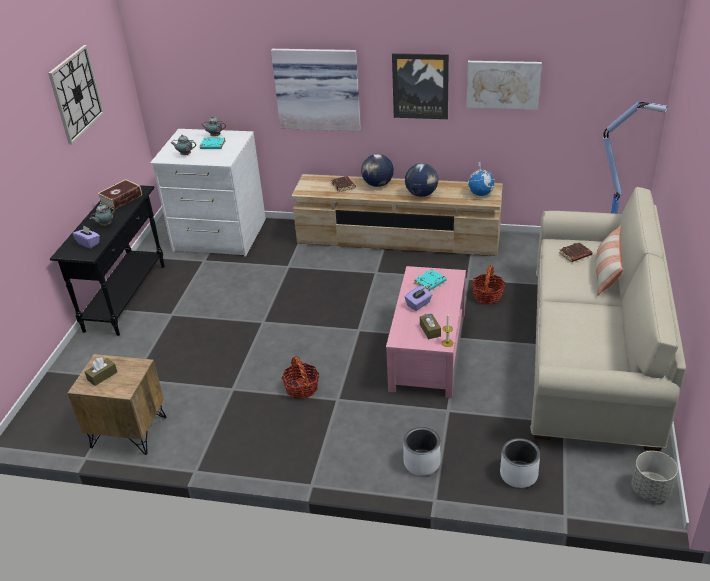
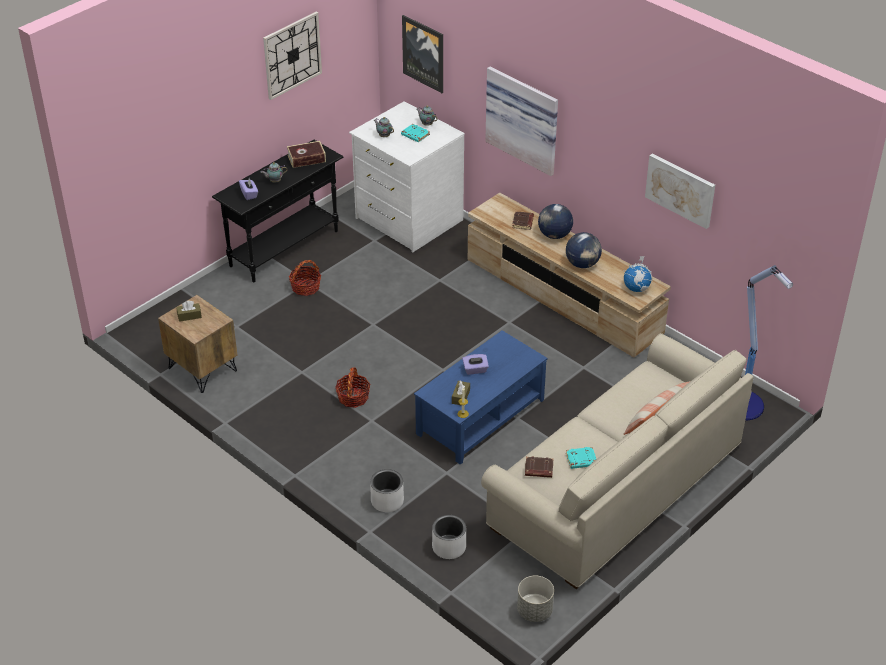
camera: 30 degrees right, 5 degrees up
(420, 86) = (610, 157): picture -> picture (424, 53)
(429, 352) = (481, 417): pink coffee table -> blue coffee table
(430, 283) = (505, 355): turquoise book -> turquoise book (581, 460)
(487, 295) = (584, 392): basket -> basket (305, 287)
(575, 254) = (650, 389): brown book -> brown book (538, 469)

